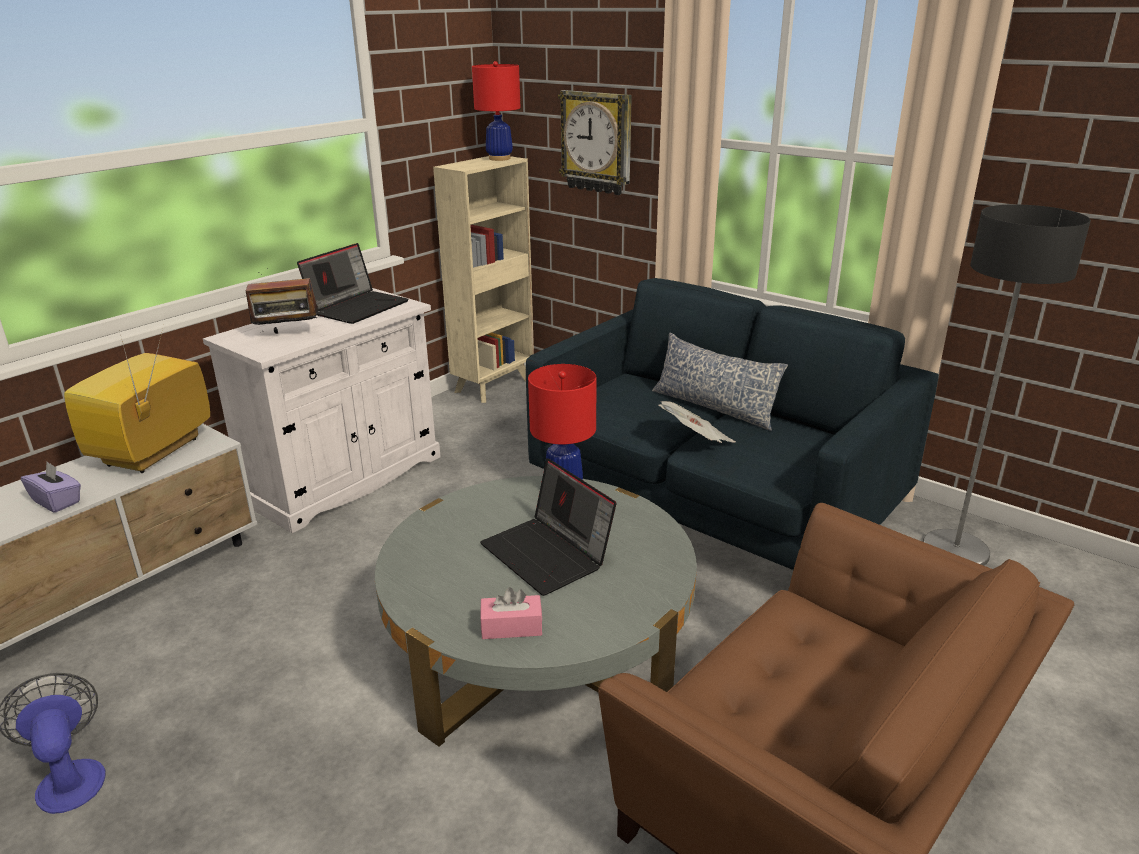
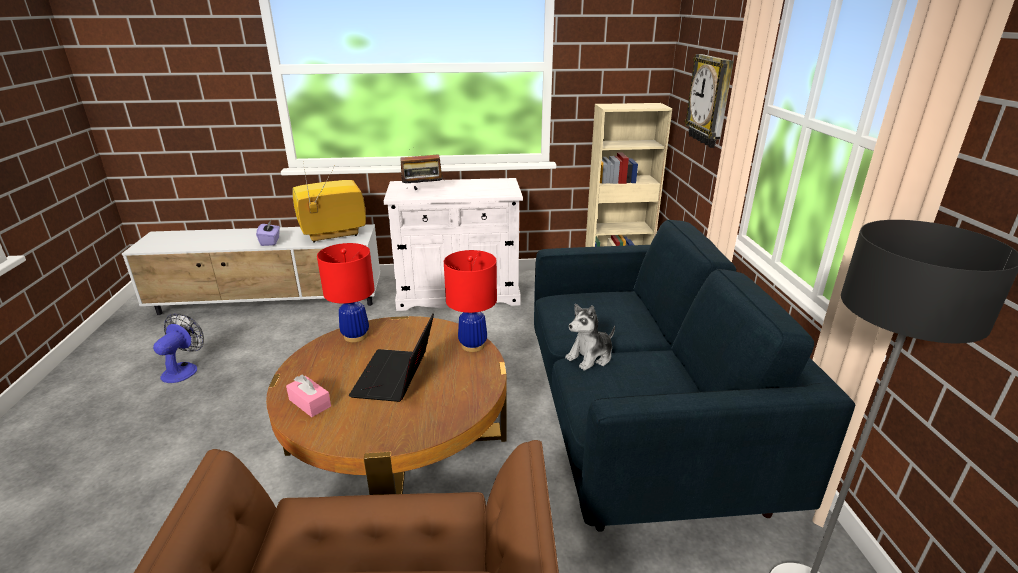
camera: 45 degrees right, 0 degrees up
(288, 335) = (423, 190): radio -> radio turned 45 degrees counterclockwise
(358, 307) = (484, 186): laptop -> none
(499, 158) = (651, 105): red table lamp -> red table lamp (355, 336)
(539, 649) = (398, 441): grey coffee table -> brown coffee table
(696, 441) = (590, 357): newspaper -> plush toy
(714, 407) = (651, 341): pillow -> none

